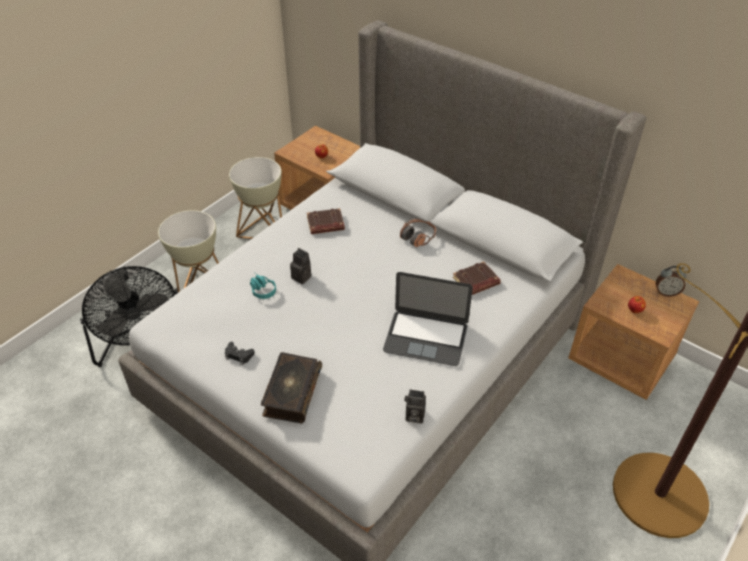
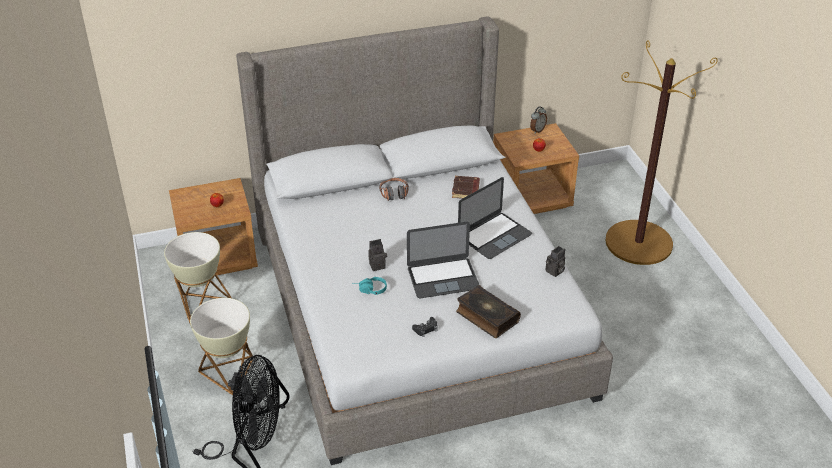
camera: 55 degrees left, 5 degrees down
(323, 330) = (443, 278): none -> laptop
(325, 224) = (330, 230): brown book -> none

